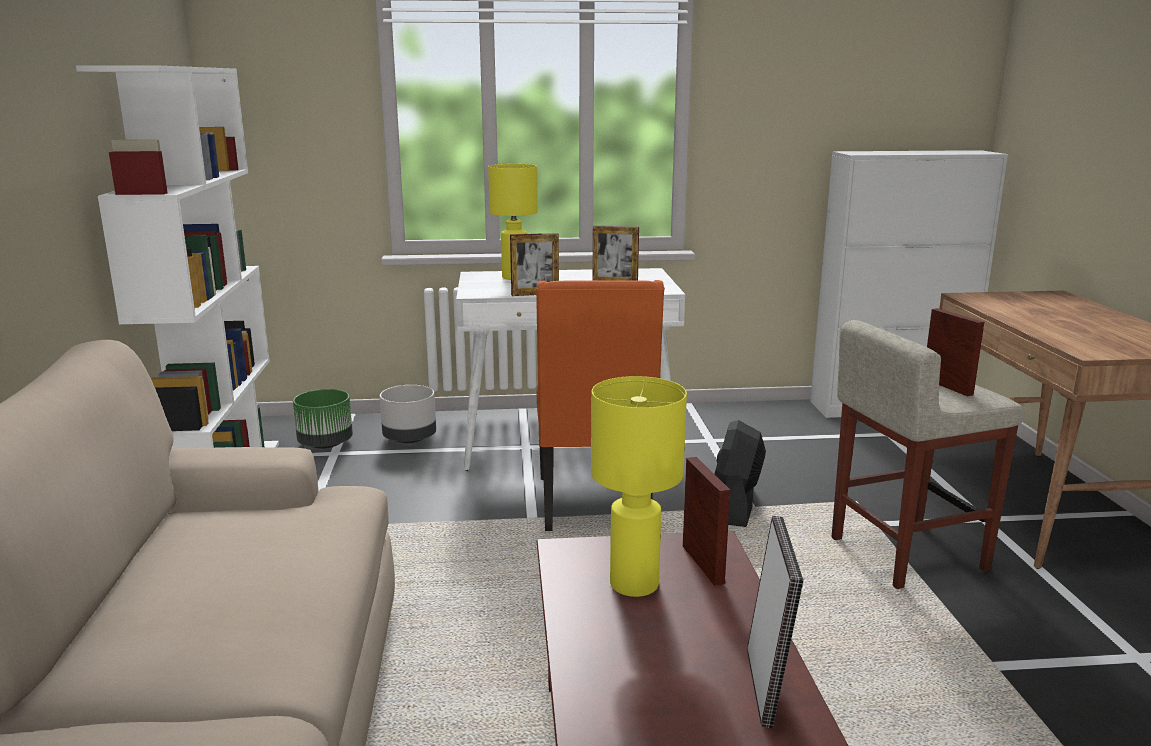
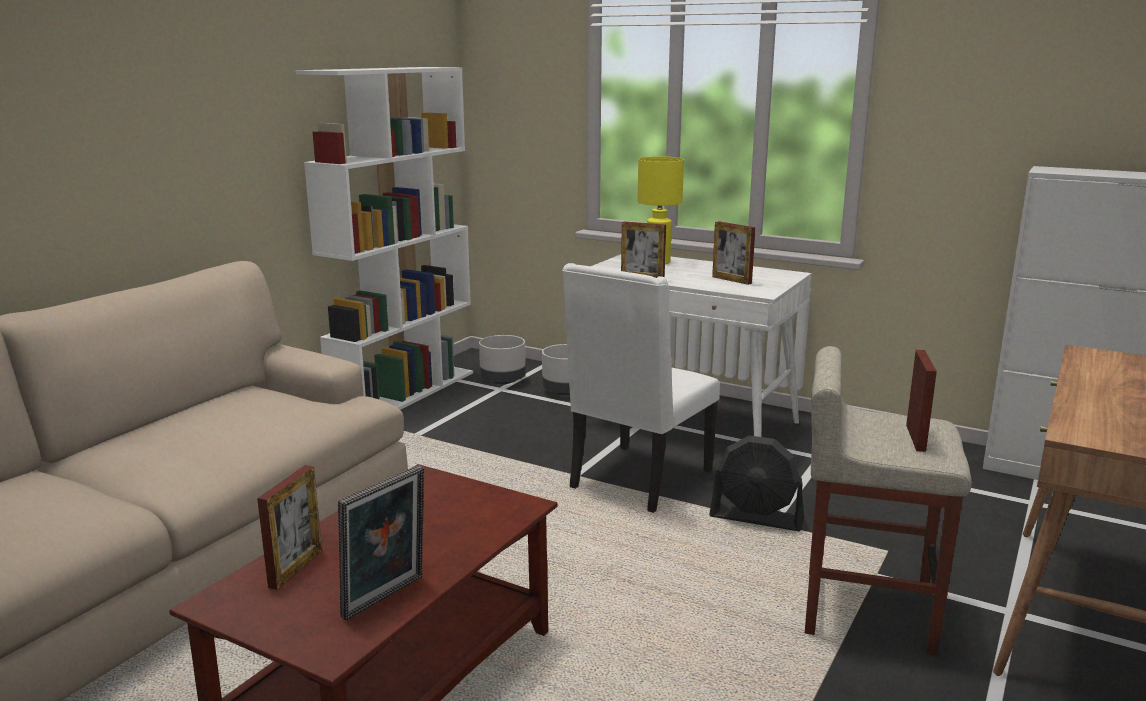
camera: 35 degrees right, 0 degrees up
(325, 444) = (503, 380): green planter -> grey planter
(596, 504) = (638, 480): orange chair -> white chair
(635, 584) = (424, 511): yellow table lamp -> none
(702, 564) = (490, 515): picture frame -> picture frame (296, 568)
(735, 506) = (756, 518): black fan -> black fan turned 120 degrees counterclockwise

